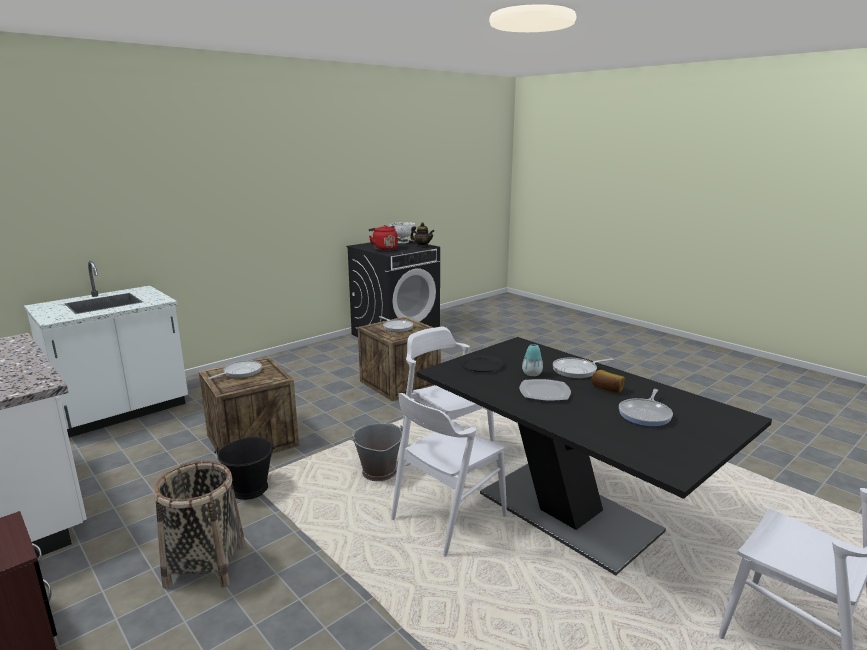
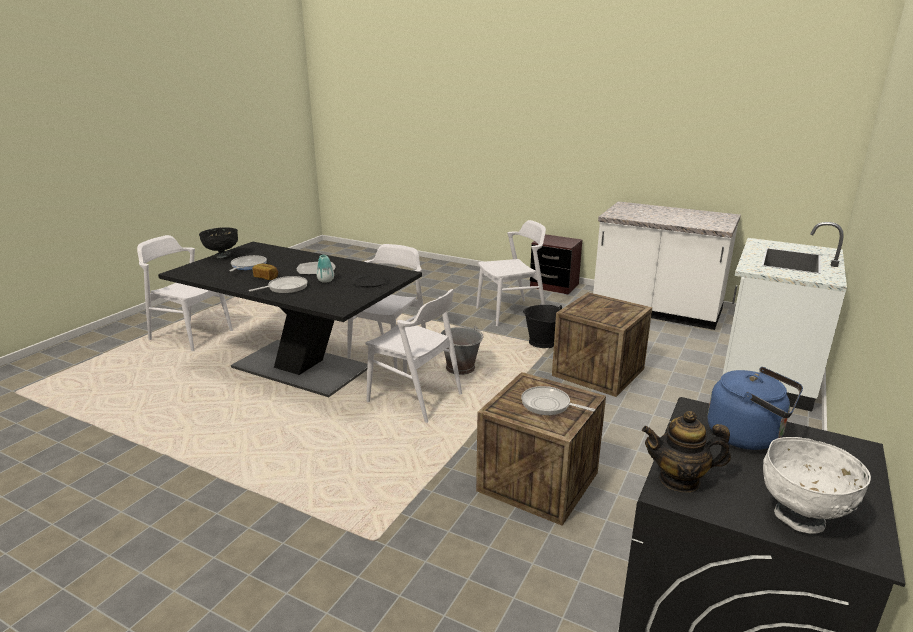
camera: 160 degrees right, 5 degrees up
(206, 564) = (511, 312): basket -> white chair
(240, 372) = (612, 310): frying pan -> none
(384, 249) = (748, 436): red kettle -> blue kettle
(706, 444) = (222, 256): none -> black bowl

